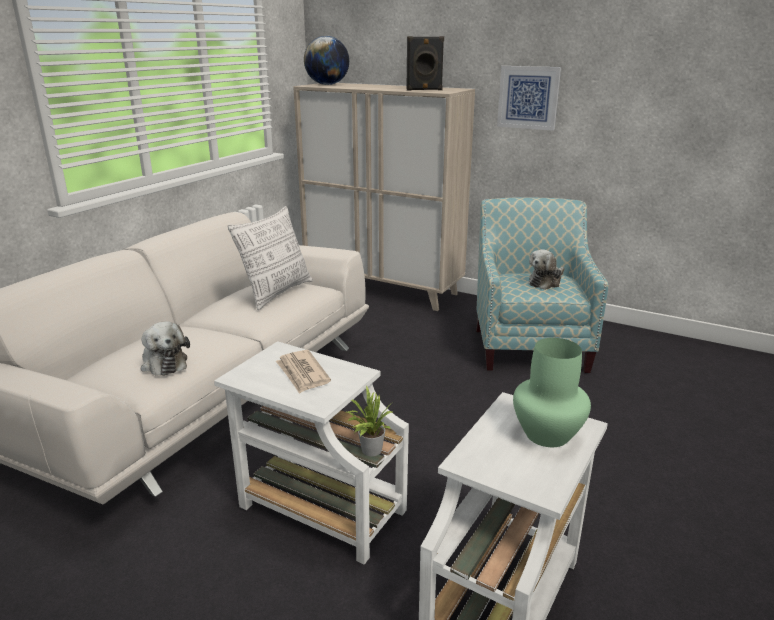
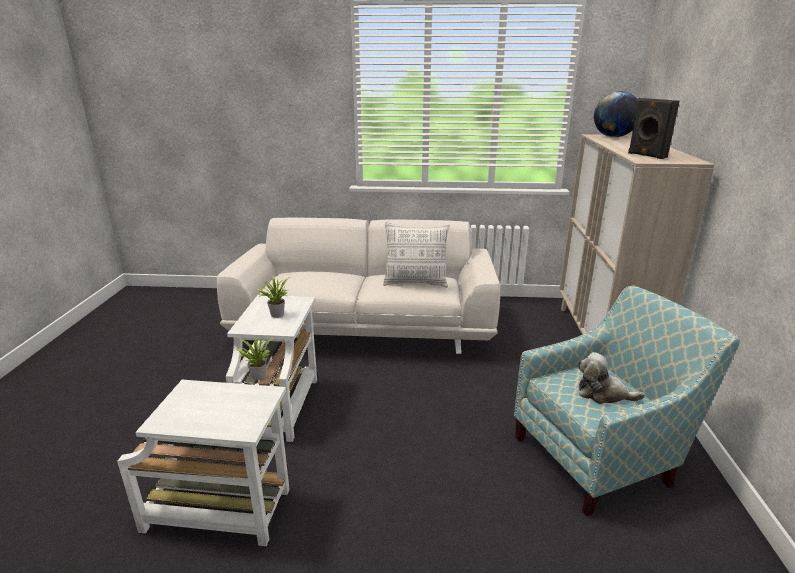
camera: 65 degrees right, 0 degrees up
(163, 362) = (297, 283): plush toy -> none
(302, 374) = (276, 314): newspaper -> potted plant
(528, 97) = (753, 187): picture -> none
(548, 434) = (229, 415): green vase -> none

